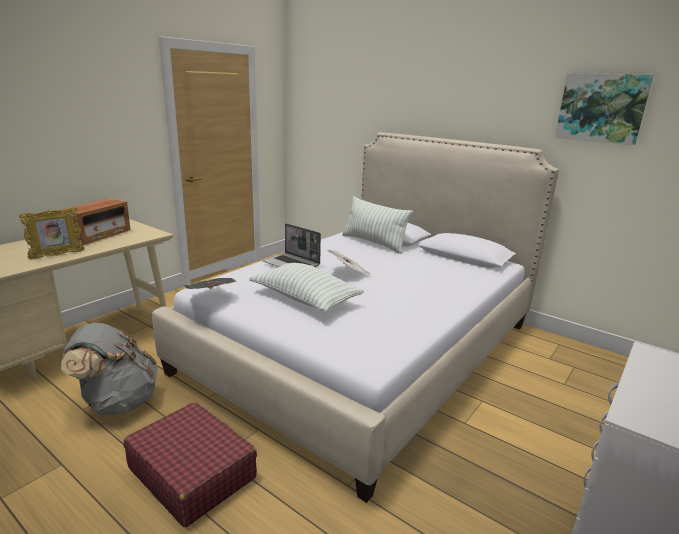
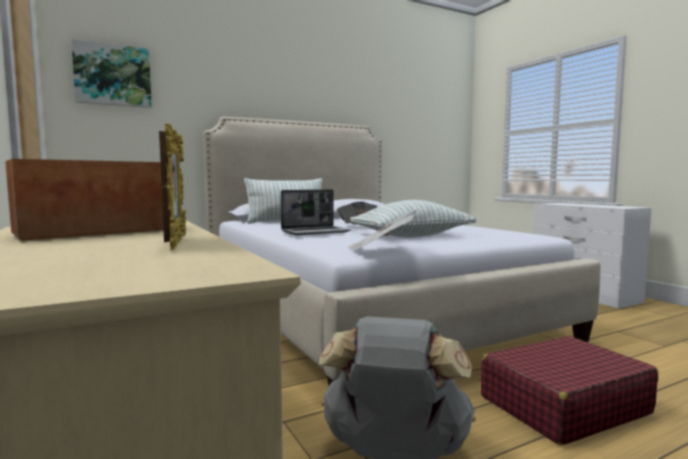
camera: 65 degrees left, 15 degrees down
(99, 235) = (92, 232): radio -> radio turned 90 degrees counterclockwise
(601, 108) = (391, 98): picture -> picture (113, 75)

